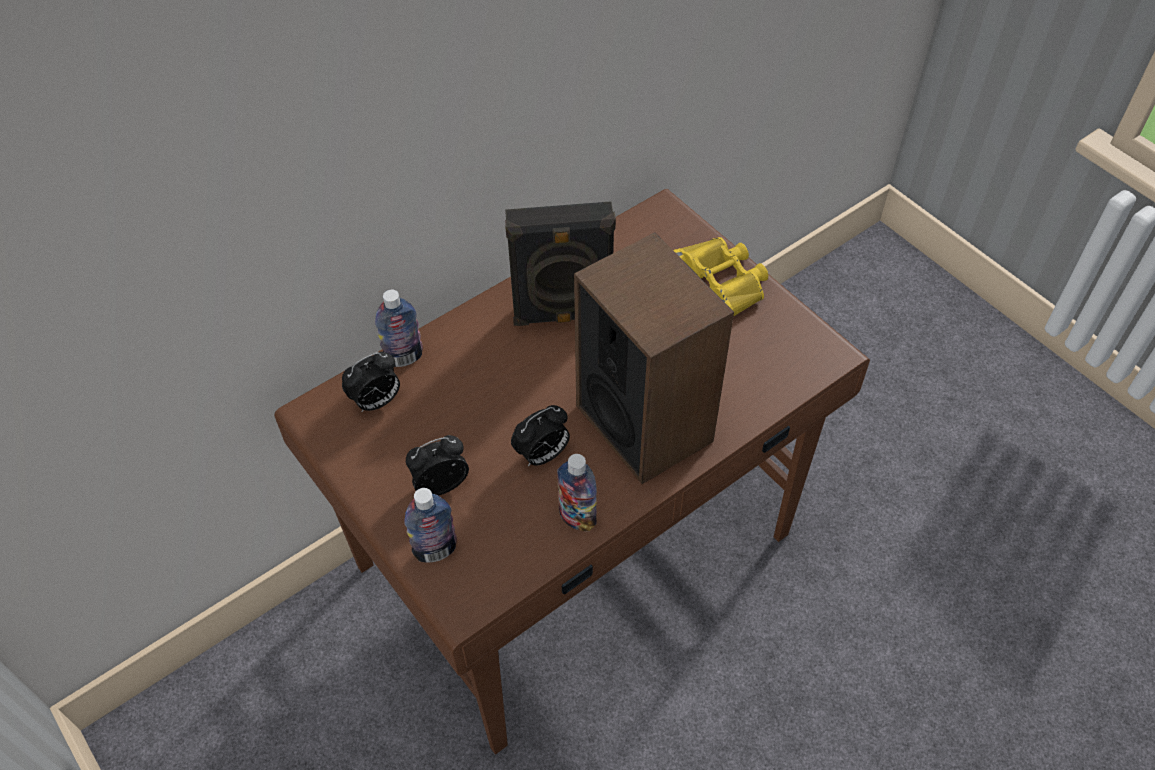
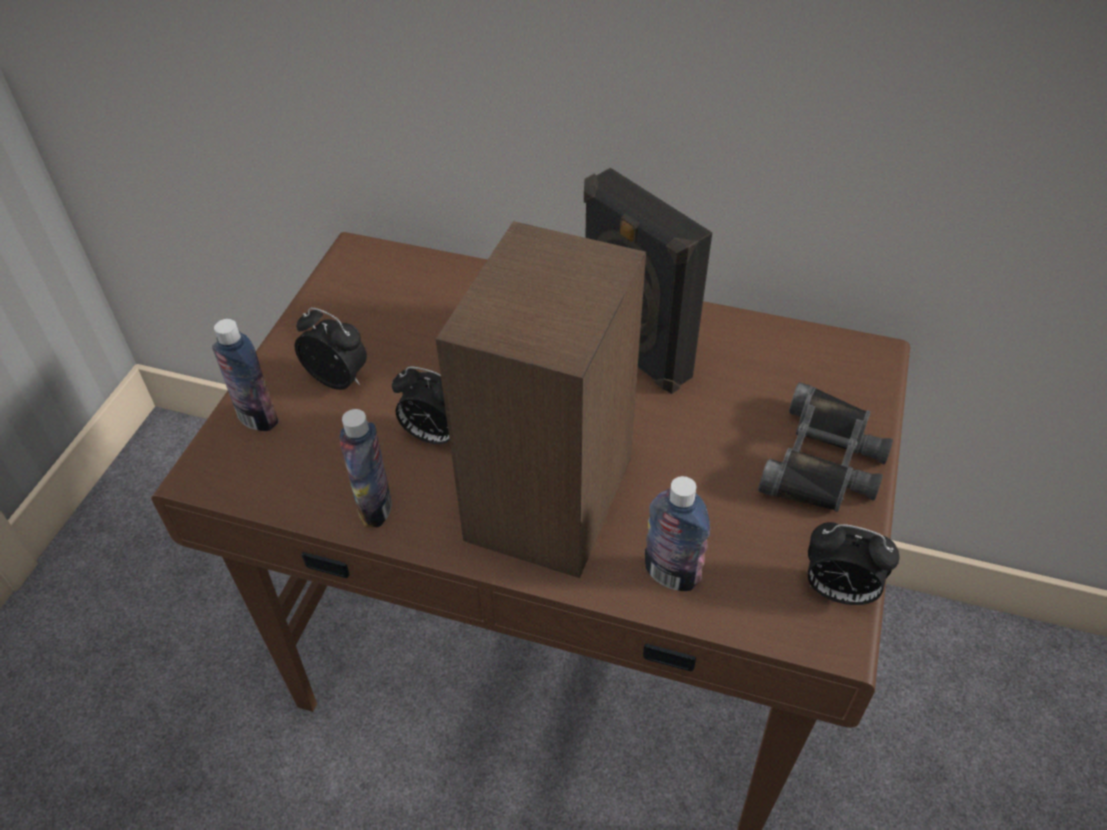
camera: 55 degrees right, 5 degrees down
(376, 402) = (401, 284): alarm clock -> alarm clock (837, 591)
(404, 357) = (469, 273): bottle -> bottle (671, 574)
(721, 282) = (825, 461): yellow binoculars -> black binoculars

